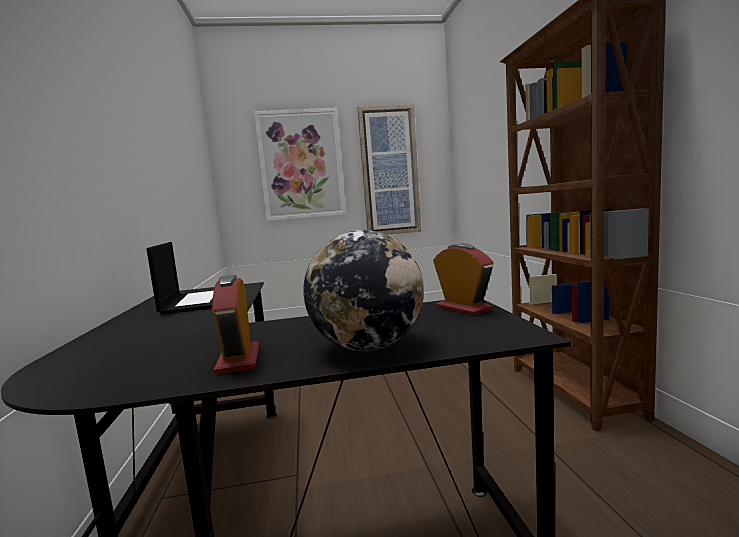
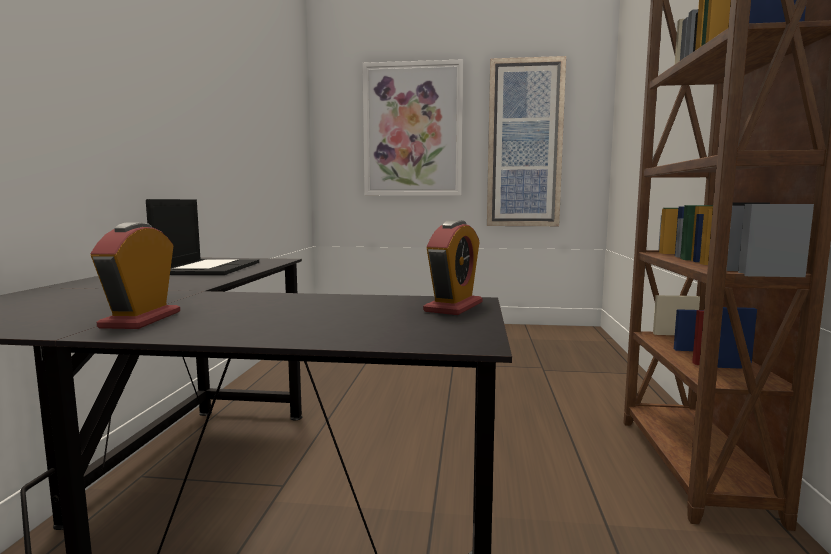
camera: 15 degrees right, 0 degrees up
(368, 347) = (277, 327): globe -> none
(463, 308) = (454, 307): alarm clock -> alarm clock turned 45 degrees clockwise

